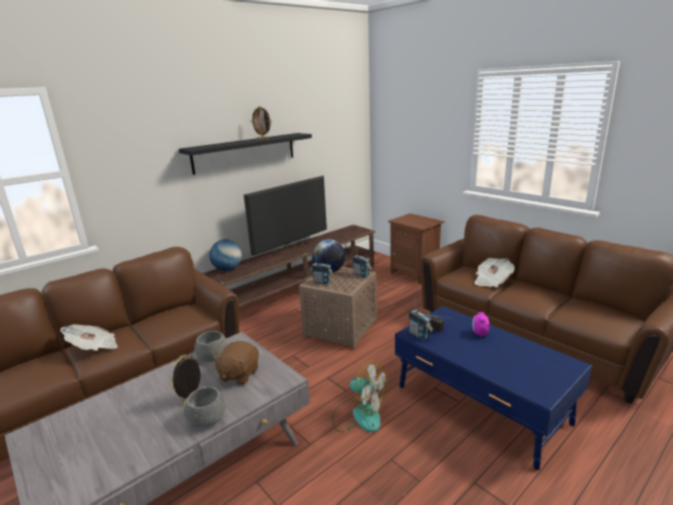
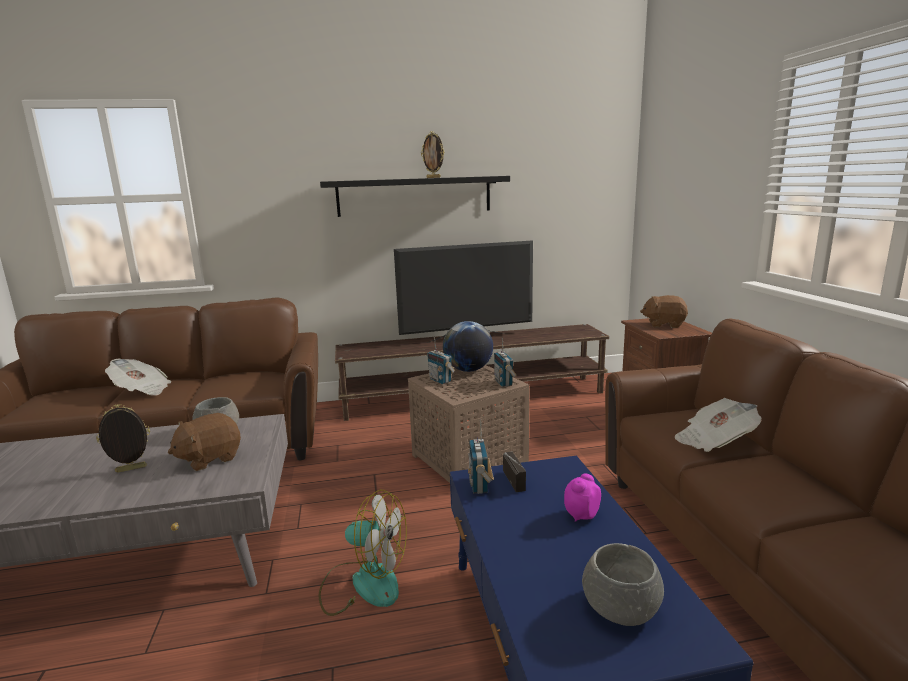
camera: 30 degrees right, 5 degrees down
(207, 418) = (113, 494): grey bowl -> grey bowl (621, 606)
(227, 269) = (366, 346): globe -> none
(359, 415) = (363, 583): fan -> fan turned 45 degrees counterclockwise
(413, 219) = (664, 324): none -> brown plush toy

